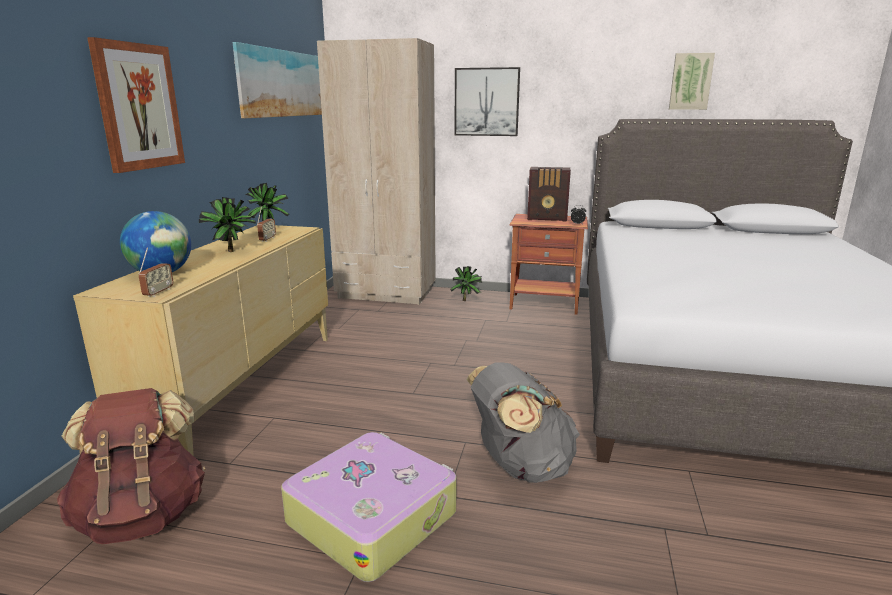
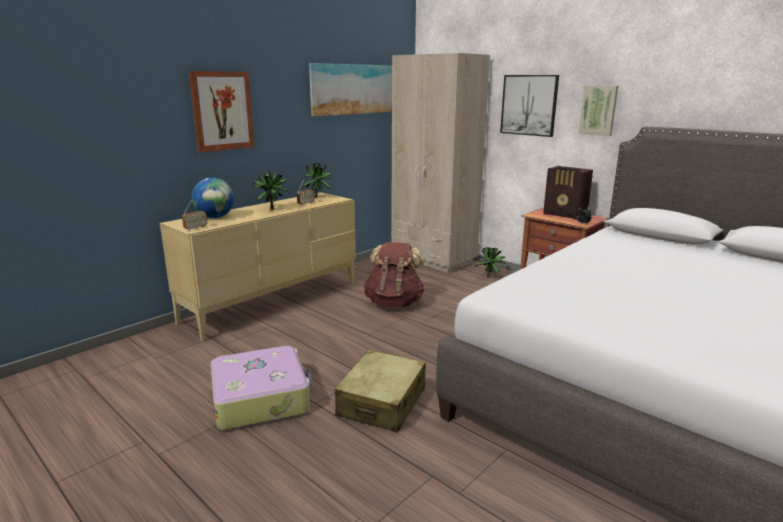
camera: 30 degrees right, 0 degrees up
(143, 515) = (159, 358): brown backpack -> brown backpack (394, 303)
(520, 466) = (382, 402): grey backpack -> beige suitcase
(690, 81) = (726, 91): picture -> picture (598, 110)

